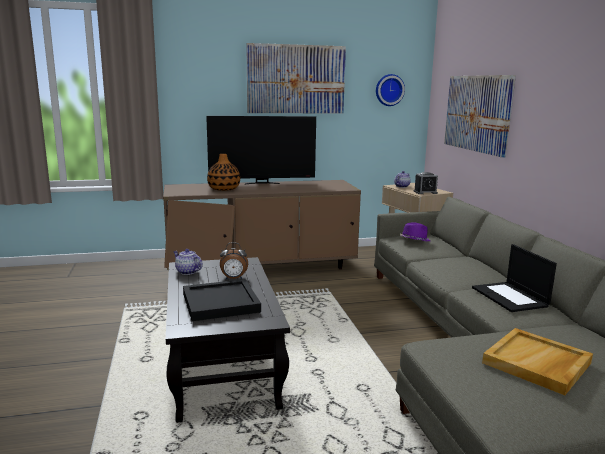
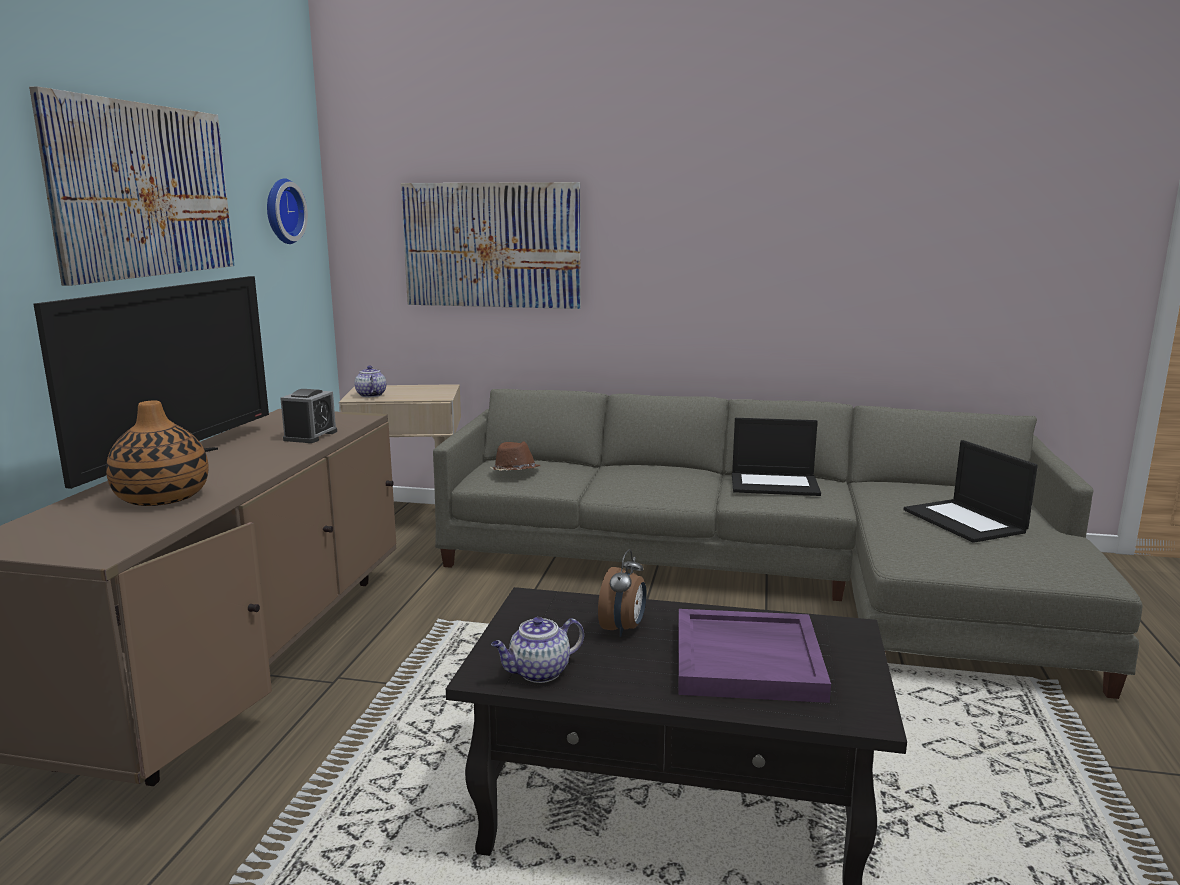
camera: 65 degrees left, 0 degrees up
(221, 303) = (748, 660): black tray -> purple tray
(414, 240) = (514, 472): purple hat -> brown hat
(425, 192) = (434, 393): alarm clock -> alarm clock (310, 436)
(537, 363) = (965, 521): beige tray -> laptop

